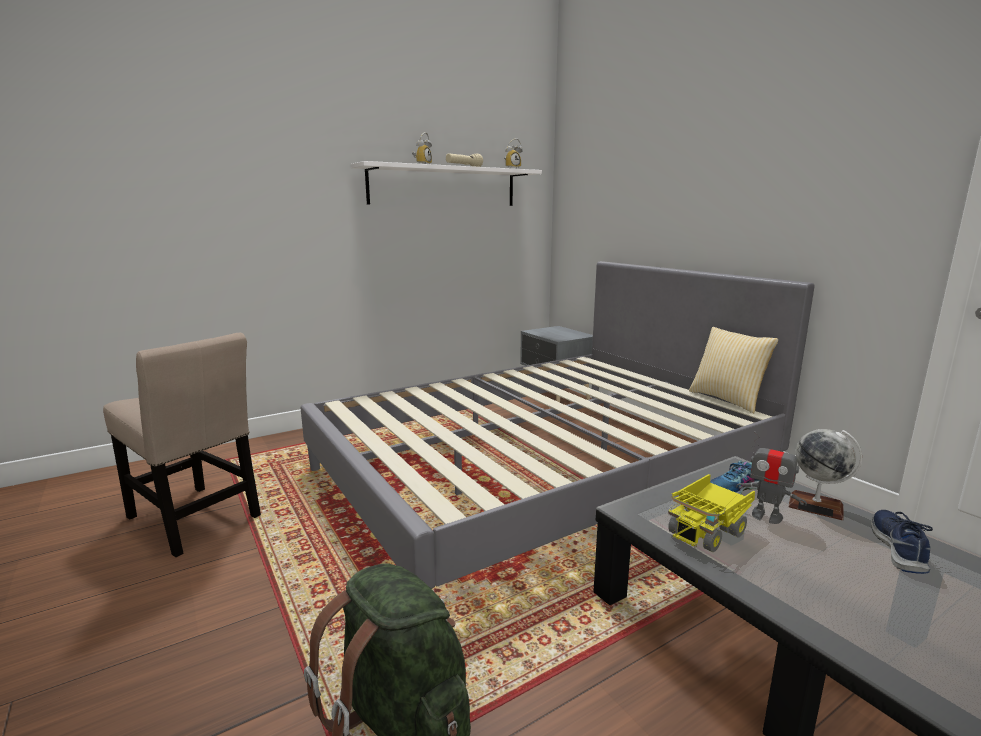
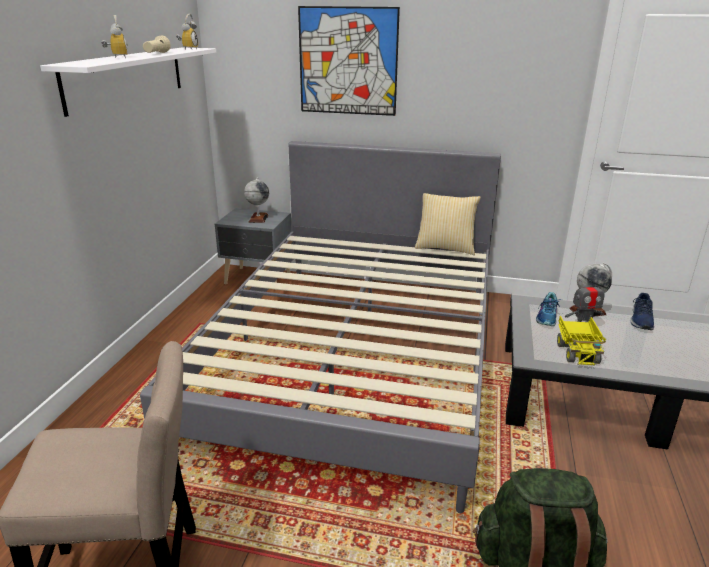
camera: 45 degrees left, 10 degrees up
(560, 334) = (258, 218): none -> globe
(658, 177) = (348, 61): none -> picture
(899, 548) = (640, 320): blue shoe -> blue shoe turned 135 degrees counterclockwise

